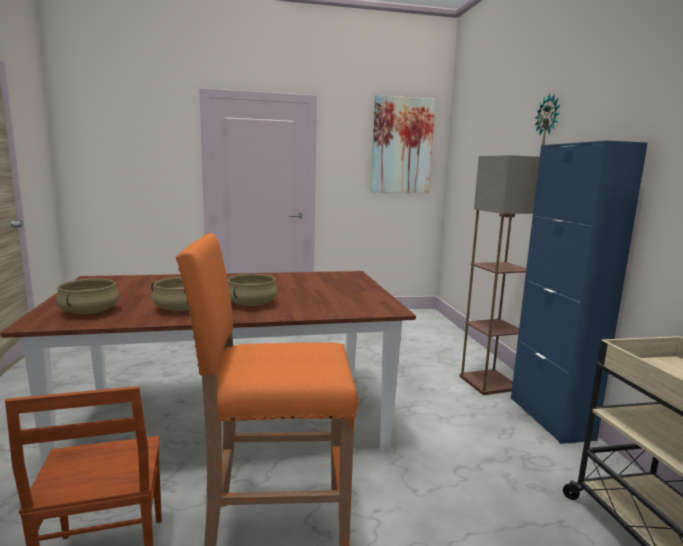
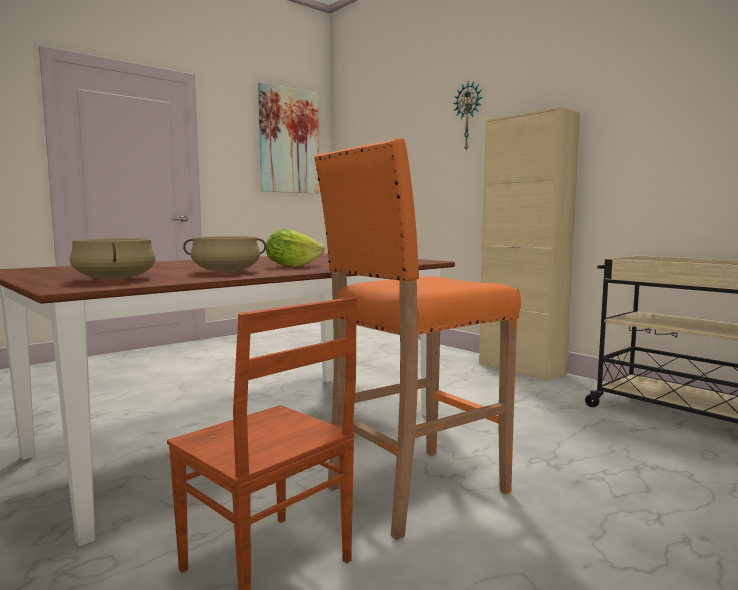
camera: 30 degrees left, 5 degrees down
(251, 304) = (292, 266): beige cooking pot -> lettuce
(490, 383) = (450, 358): floor lamp -> none
(550, 418) = (521, 369): blue cabinet -> beige cabinet

